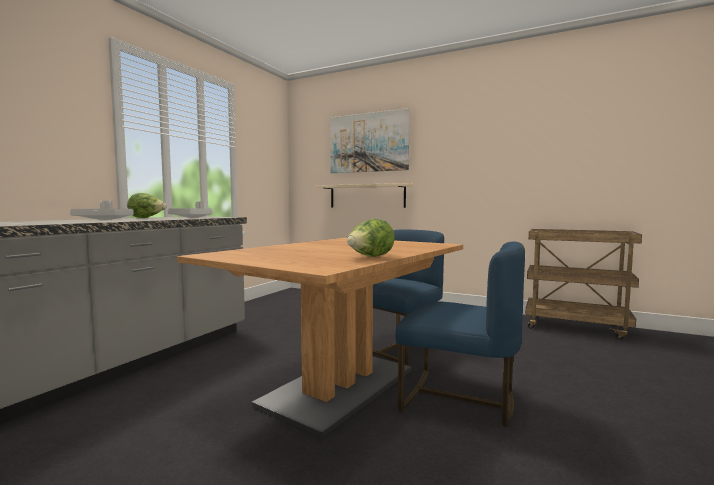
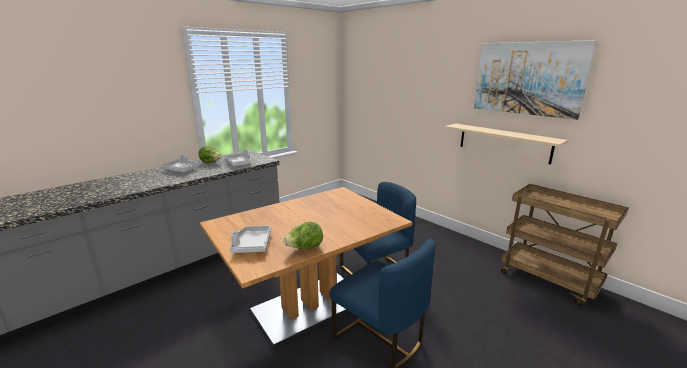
camera: 20 degrees right, 15 degrees up
(291, 260) = (252, 245): none -> grey tray
(367, 196) = (396, 126): beige shelf -> beige shelf (503, 142)
(368, 142) = (400, 79): picture -> picture (528, 78)

